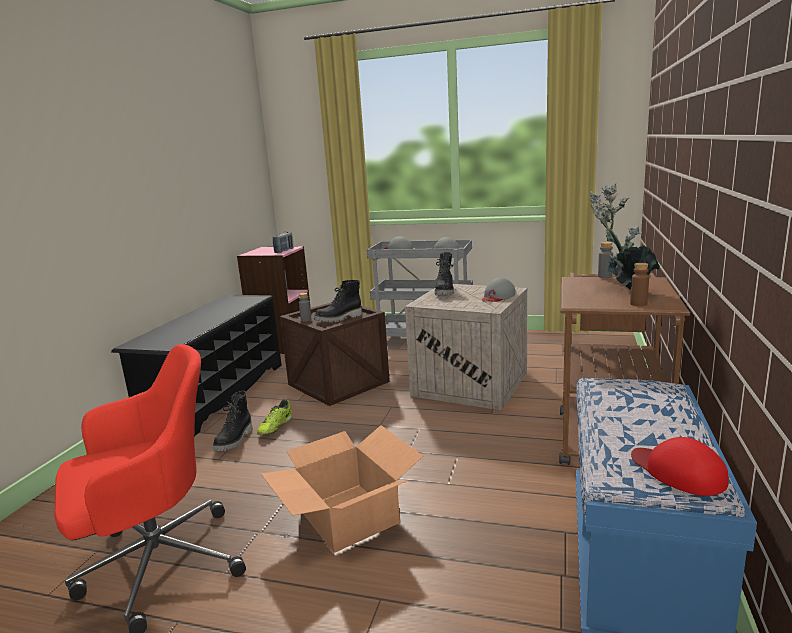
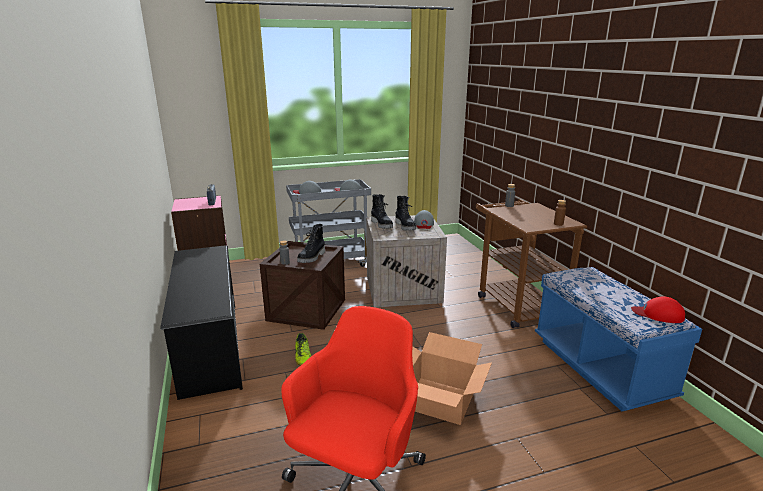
camera: 35 degrees left, 5 degrees up
(235, 440) = (283, 377): black boot -> black boot (406, 226)
(622, 290) = (534, 215): potted plant -> none

